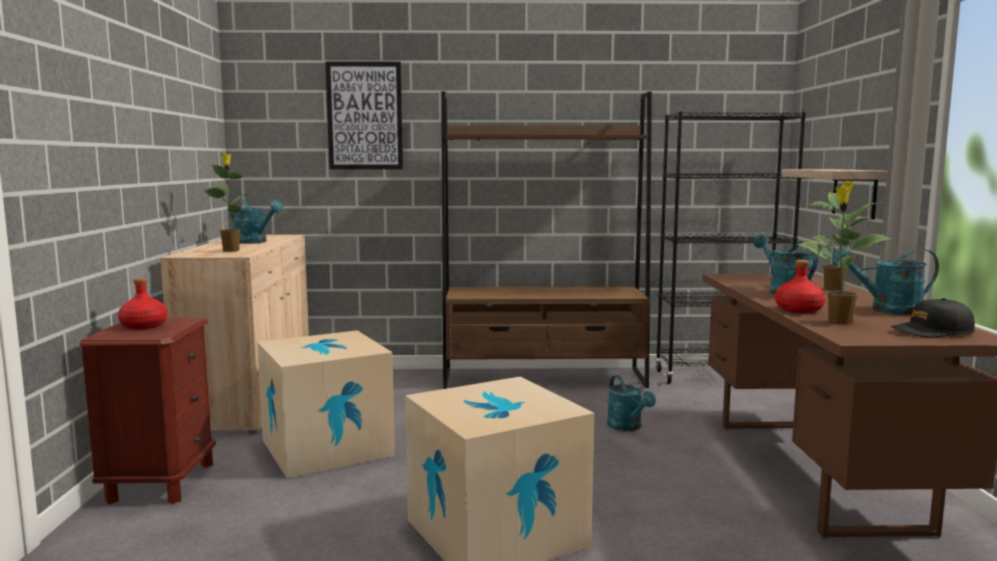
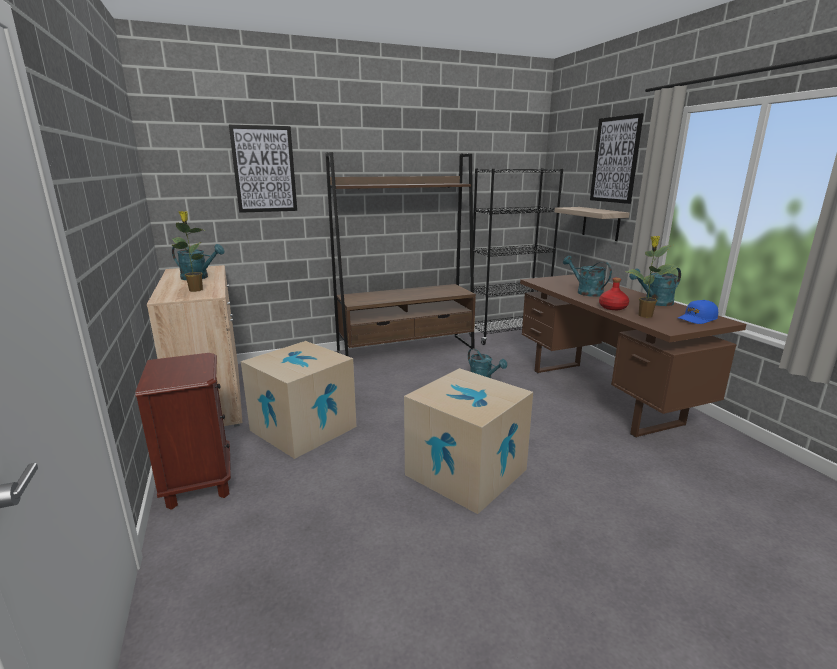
camera: 20 degrees left, 10 degrees up
(143, 326) = (172, 368): red bottle -> none
(834, 289) = (607, 287): potted plant -> none
(870, 90) = (615, 160): none -> picture
(932, 332) = (697, 319): black cap -> blue cap

